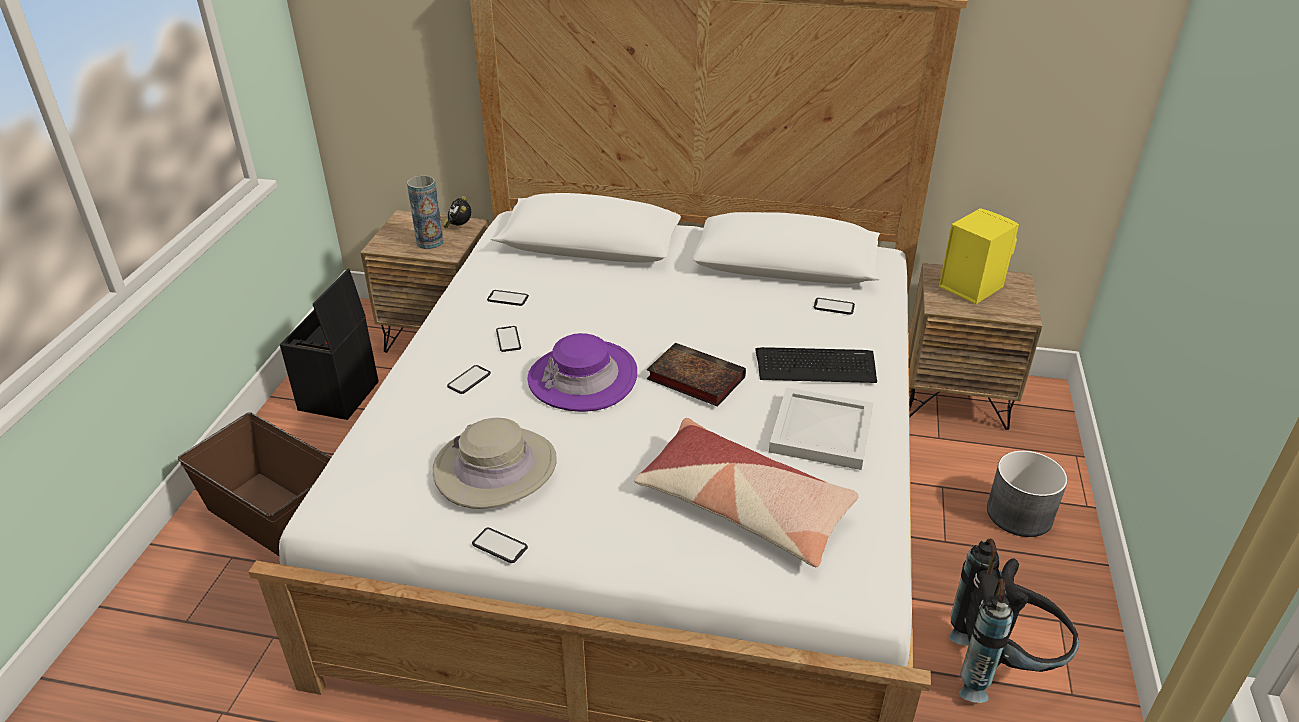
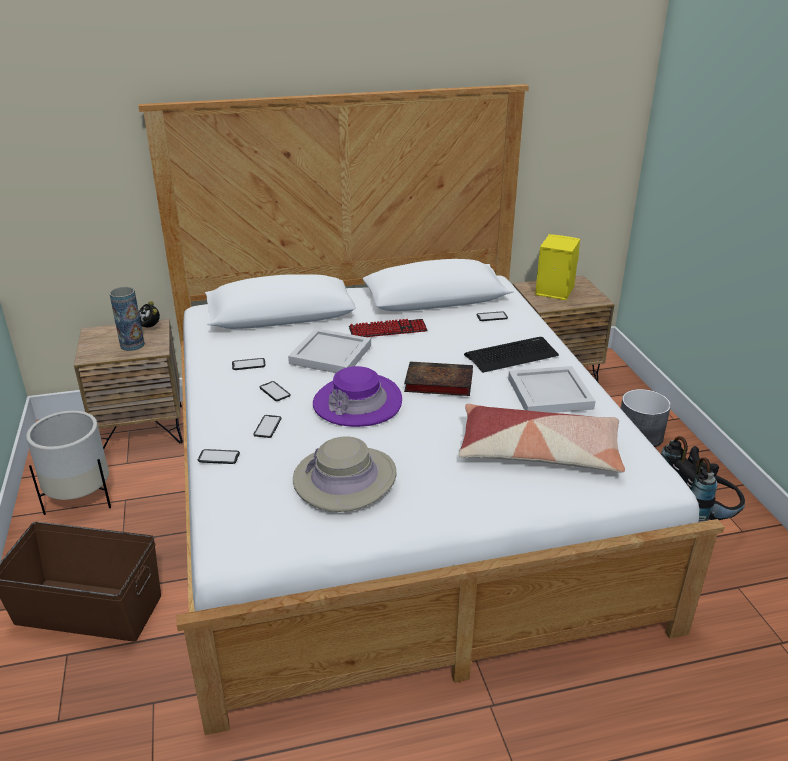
camera: 25 degrees left, 5 degrees down
(339, 397) = (80, 499): black storage box -> white planter
(500, 546) = (392, 530): phone -> phone (219, 457)
(600, 309) = (329, 355): none -> white tray
(693, 293) = (388, 330): none -> keyboard

